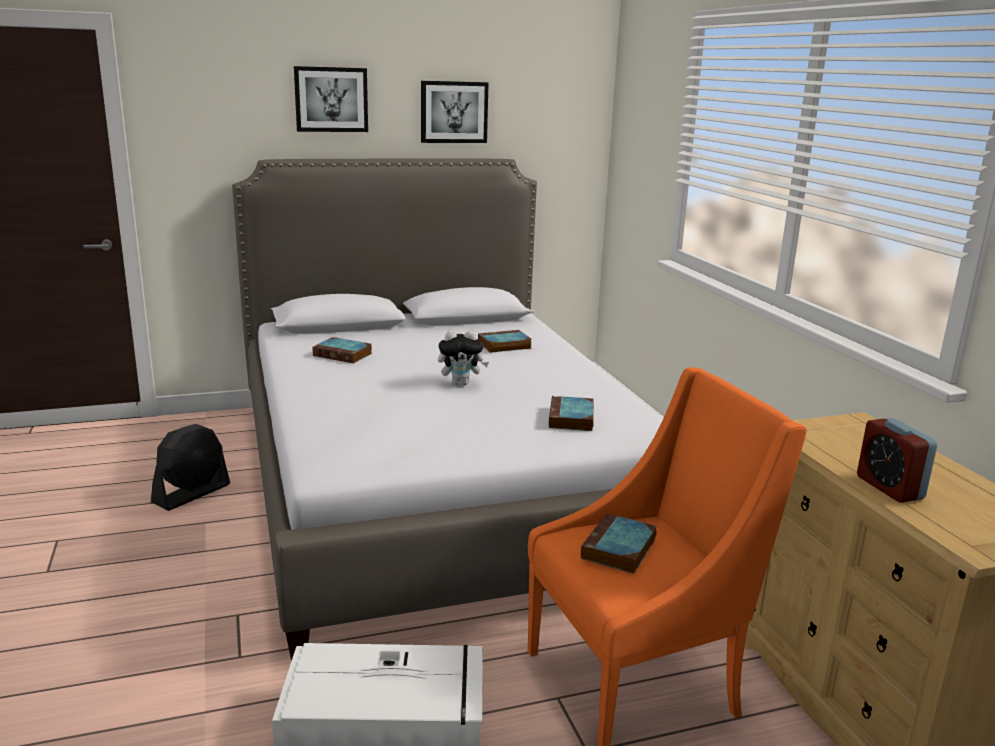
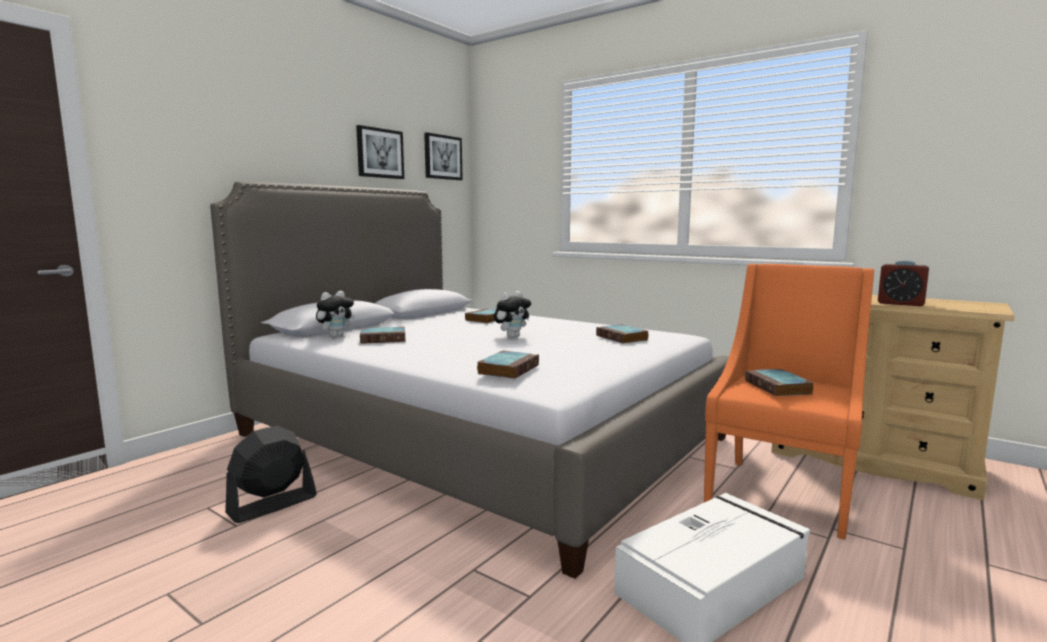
camera: 35 degrees left, 10 degrees down
(192, 494) = (272, 505): black fan -> black fan turned 135 degrees counterclockwise
(316, 339) = (336, 336): none -> plush toy
(331, 99) = (289, 133): picture -> picture (442, 157)
(341, 432) = (508, 369): none -> book

